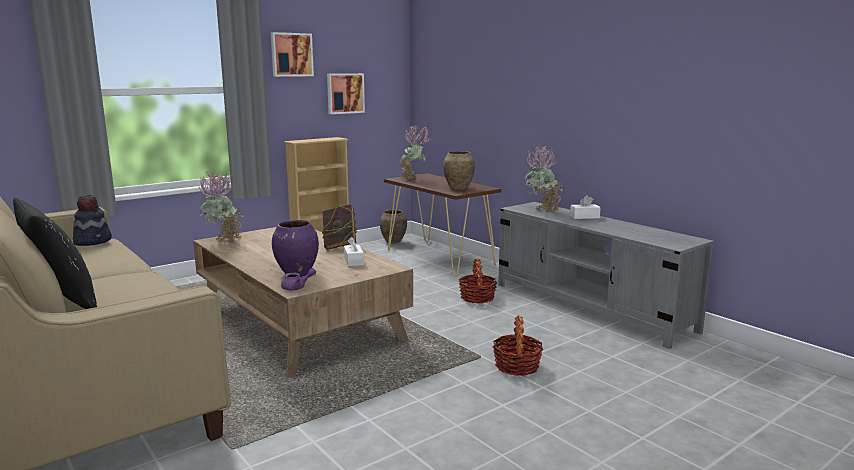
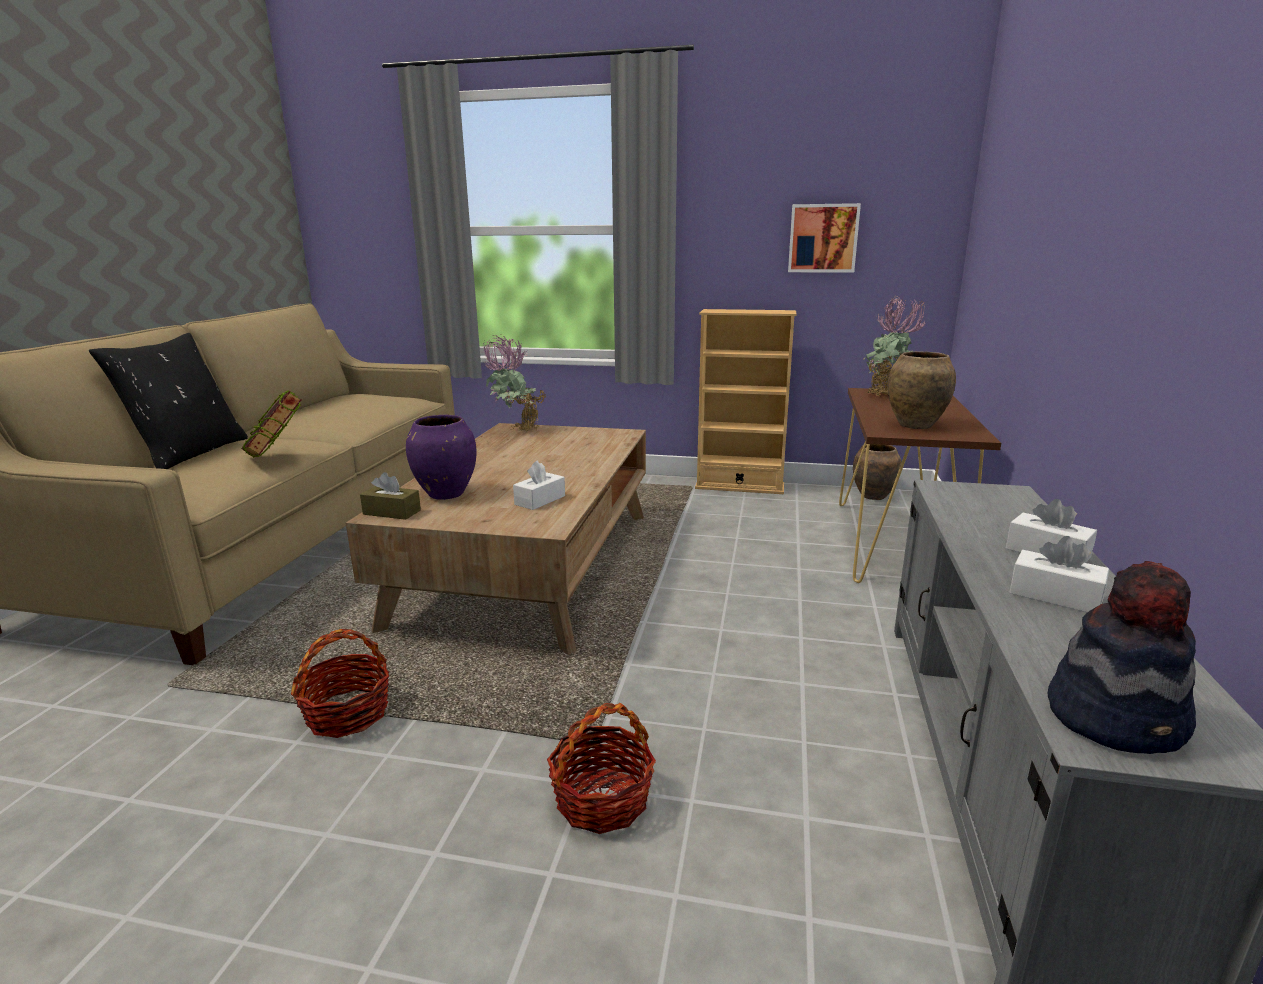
camera: 50 degrees right, 5 degrees up
(93, 241) = (388, 401): hat -> hat (1116, 717)
(291, 54) = (732, 175): picture -> none
(297, 287) = (392, 512): purple teapot -> brown tissue box
(339, 246) = (589, 474): book -> book (277, 456)
(477, 298) = (809, 637): basket -> basket (348, 714)
(543, 211) = (980, 511): potted plant -> none
(610, 225) = (1055, 596): none -> white tissue box

